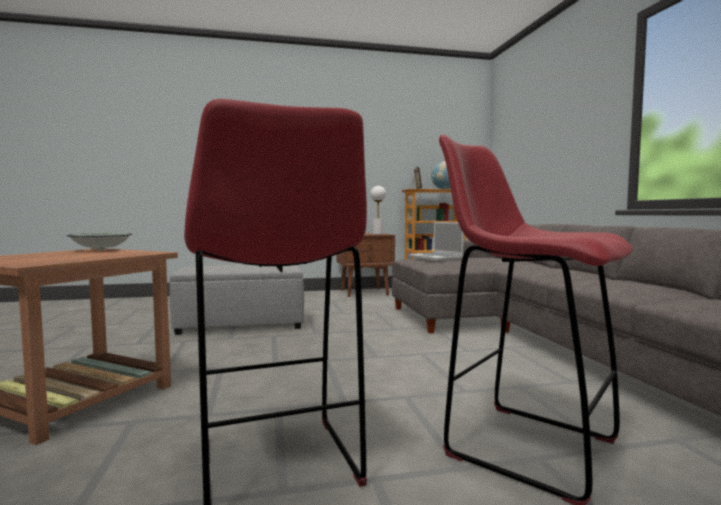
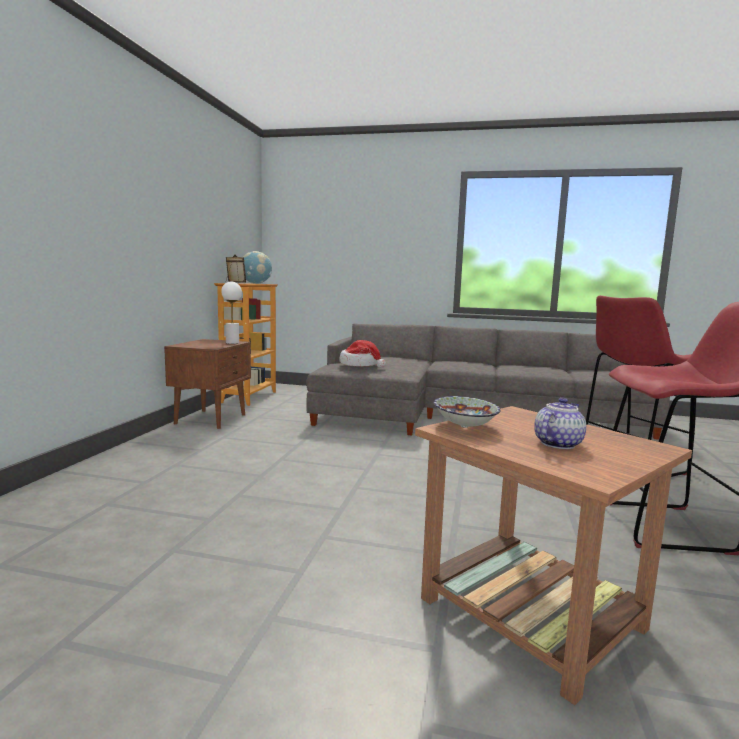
camera: 65 degrees left, 5 degrees up
(49, 256) = (557, 444): none -> teapot
(242, 325) = (283, 495): grey ottoman -> none
(436, 258) = (360, 365): laptop -> hat

